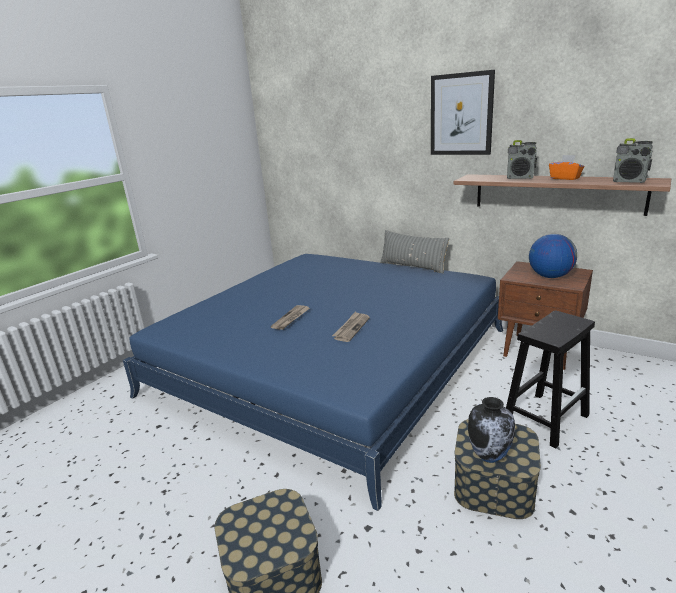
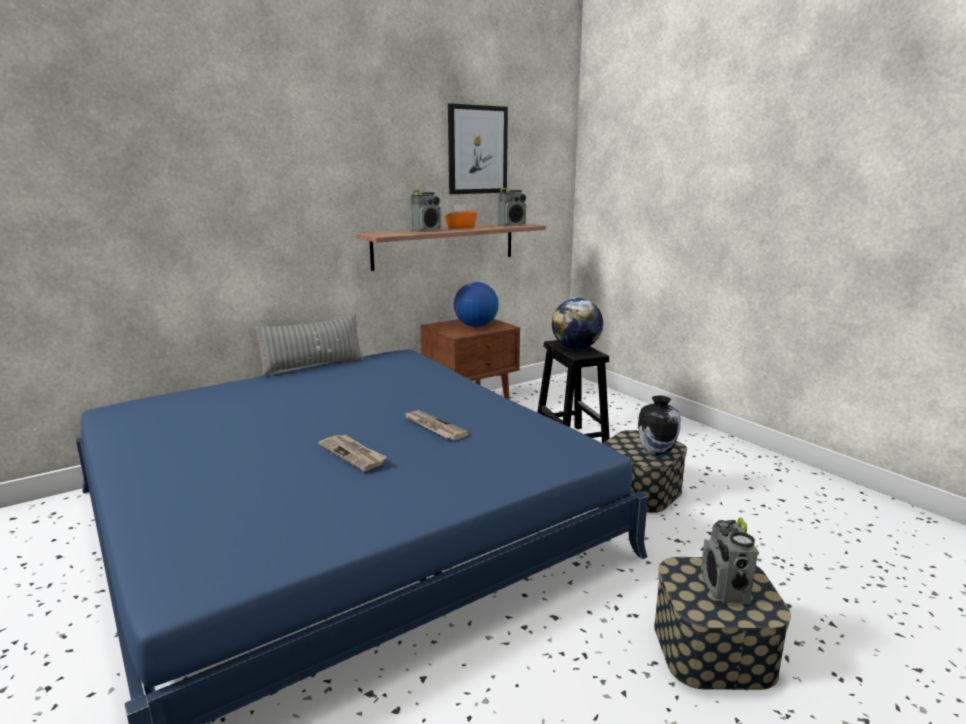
camera: 70 degrees left, 5 degrees down
(264, 532) = (724, 589): none -> radio
(461, 114) = (342, 160): picture -> picture (477, 150)
(558, 327) = (575, 348): none -> globe

